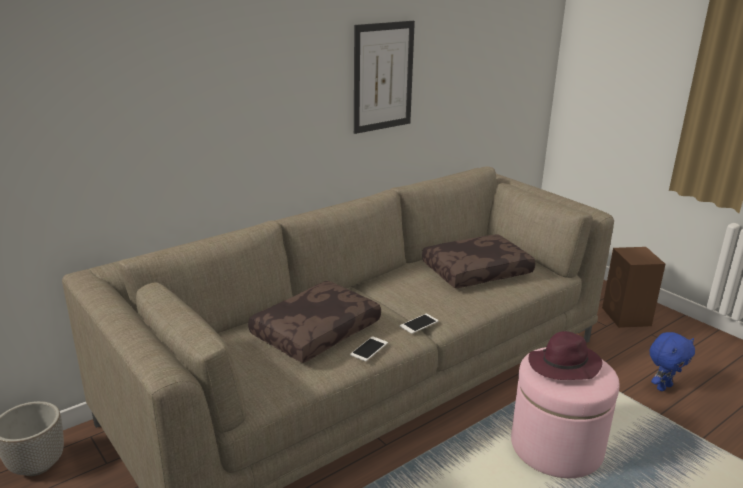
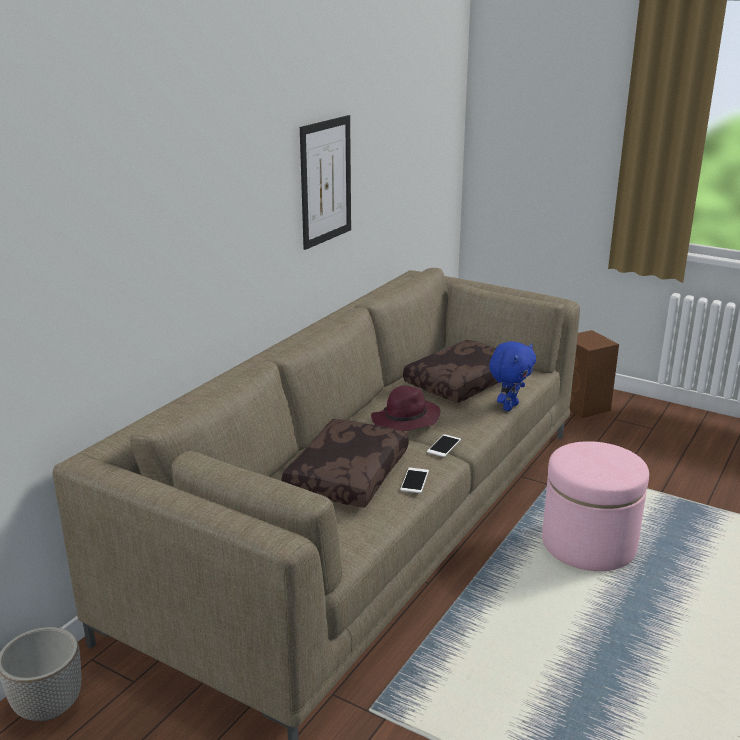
camera: 20 degrees left, 0 degrees up
(563, 366) = (592, 460): purple hat -> purple hat (405, 421)
(663, 387) = (650, 466): blue plush toy -> blue plush toy (509, 406)

